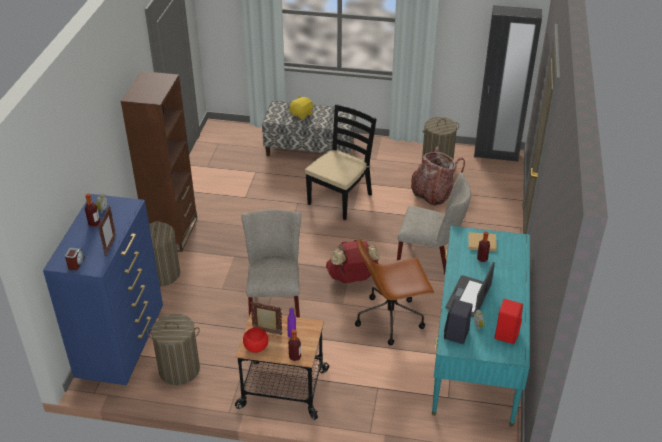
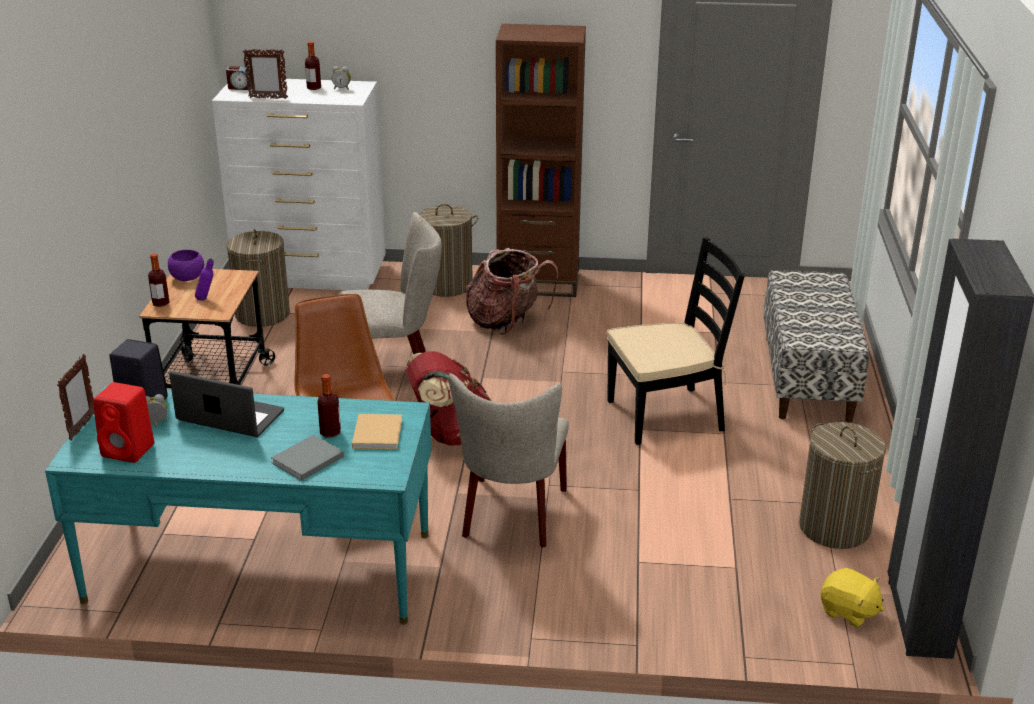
camera: 85 degrees right, 10 degrees down
(122, 345) = (312, 276): blue dresser -> white dresser
(256, 347) = (187, 278): red bowl -> purple bowl
(267, 332) = (213, 283): picture frame -> picture frame (82, 427)
(302, 114) = (814, 301): yellow plush toy -> yellow plush toy (848, 612)
(340, 199) = (666, 415): black chair -> black chair turned 45 degrees counterclockwise
(432, 194) = (718, 521): backpack -> backpack (506, 321)
(508, 266) = (306, 460): none -> grey book

